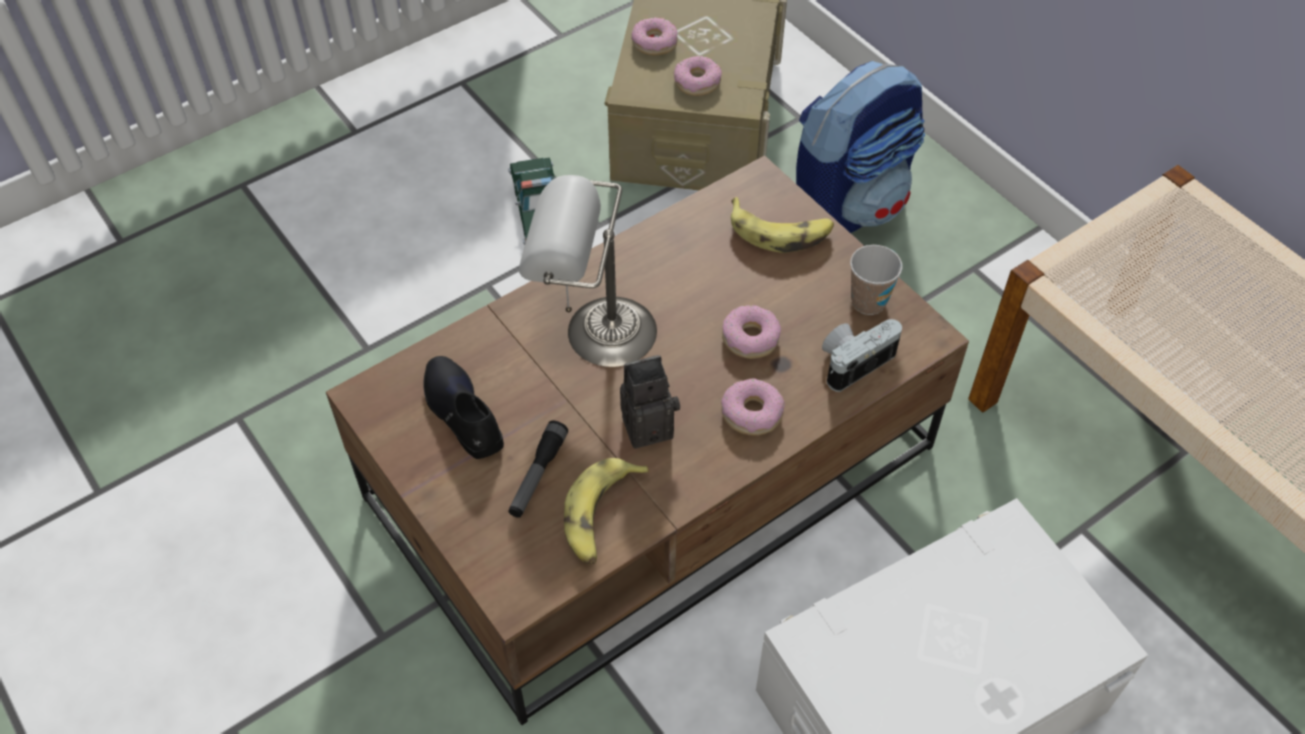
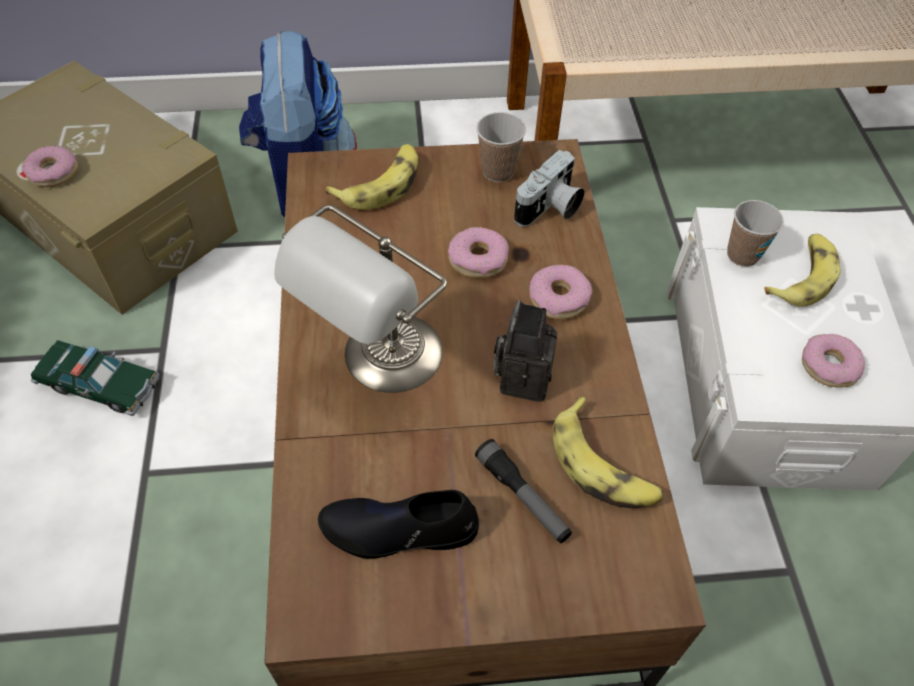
camera: 60 degrees left, 0 degrees up
(697, 82) = (132, 169): donut -> donut (829, 366)
(854, 360) = (550, 209): camera -> camera turned 135 degrees counterclockwise
(980, 563) = (742, 255): none -> cup
(996, 628) = (802, 277): none -> banana

